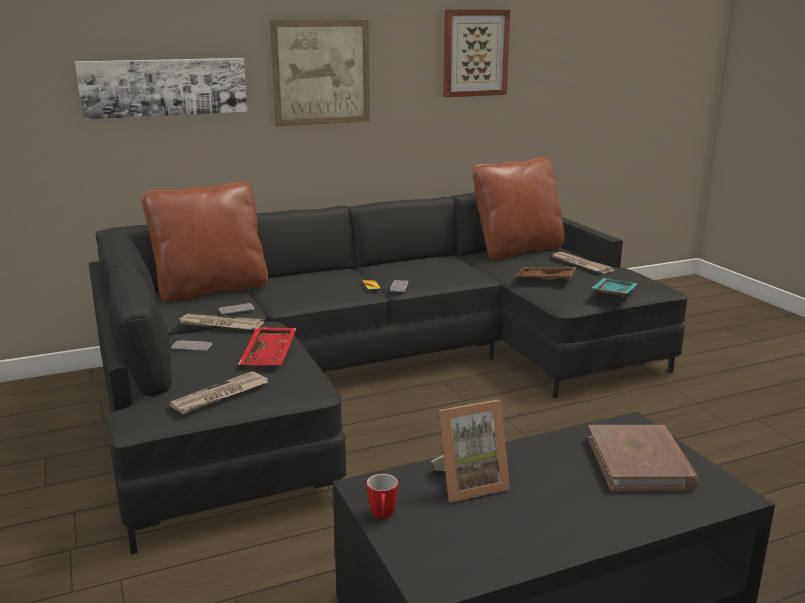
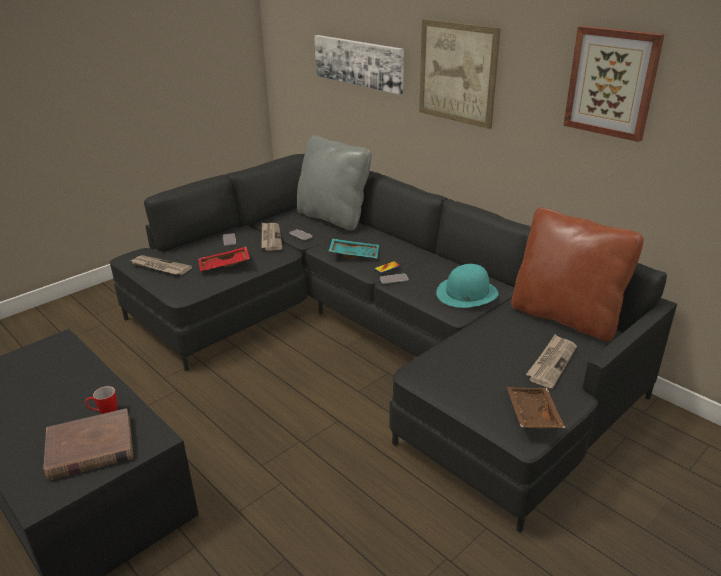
camera: 70 degrees right, 10 degrees up
(211, 289) = (333, 218): brown pillow -> grey pillow
(382, 517) = (27, 352): mug -> mug (104, 413)
(454, 268) = (467, 293): none -> turquoise hat
(469, 483) = (63, 375): picture frame -> none
(545, 280) = (475, 347): brown tray -> brown tray (531, 415)
(612, 294) = (464, 395): turquoise tray -> turquoise tray (354, 254)

